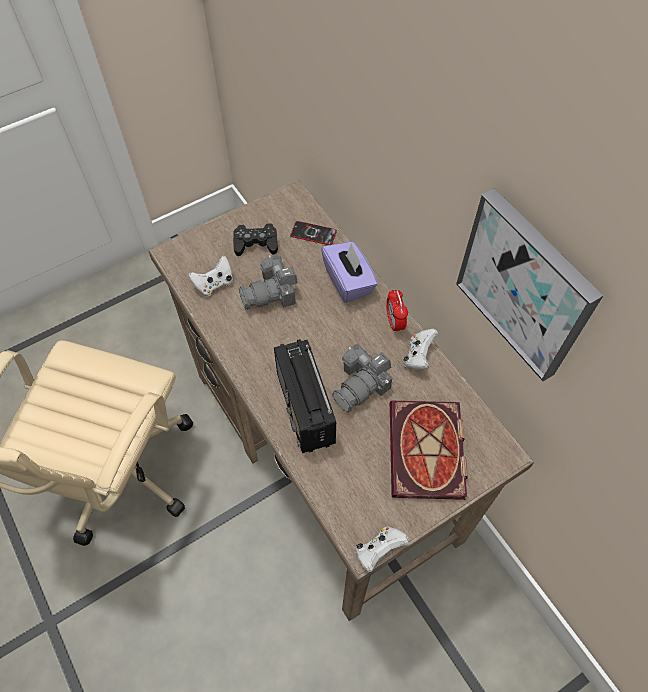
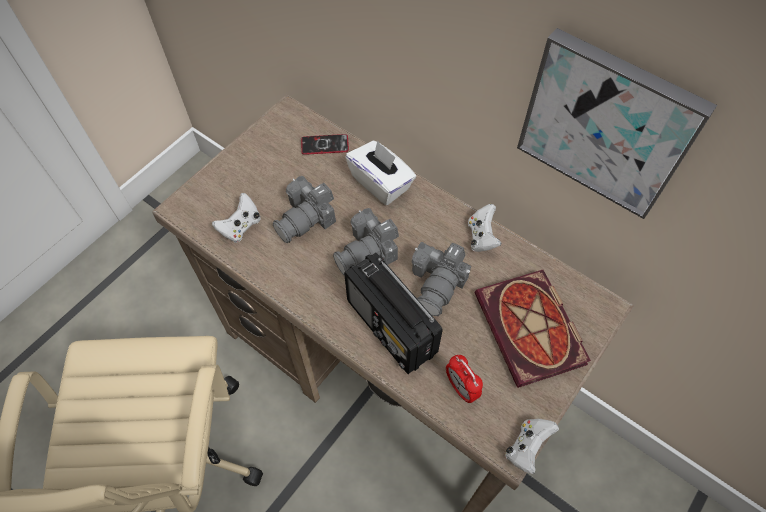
camera: 20 degrees left, 0 degrees up
(256, 243) = (268, 172): black game controller -> none
(312, 338) = (368, 252): none -> camera
(348, 281) = (381, 183): purple tissue box -> white tissue box
(394, 322) = (444, 210): alarm clock -> alarm clock (461, 388)

